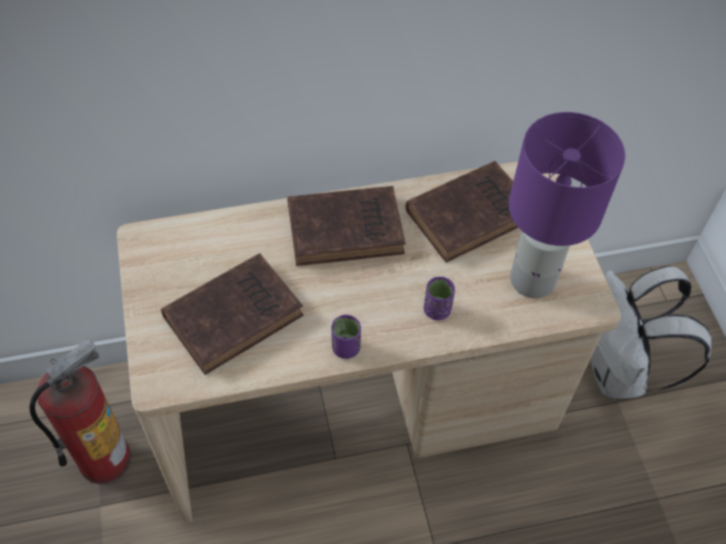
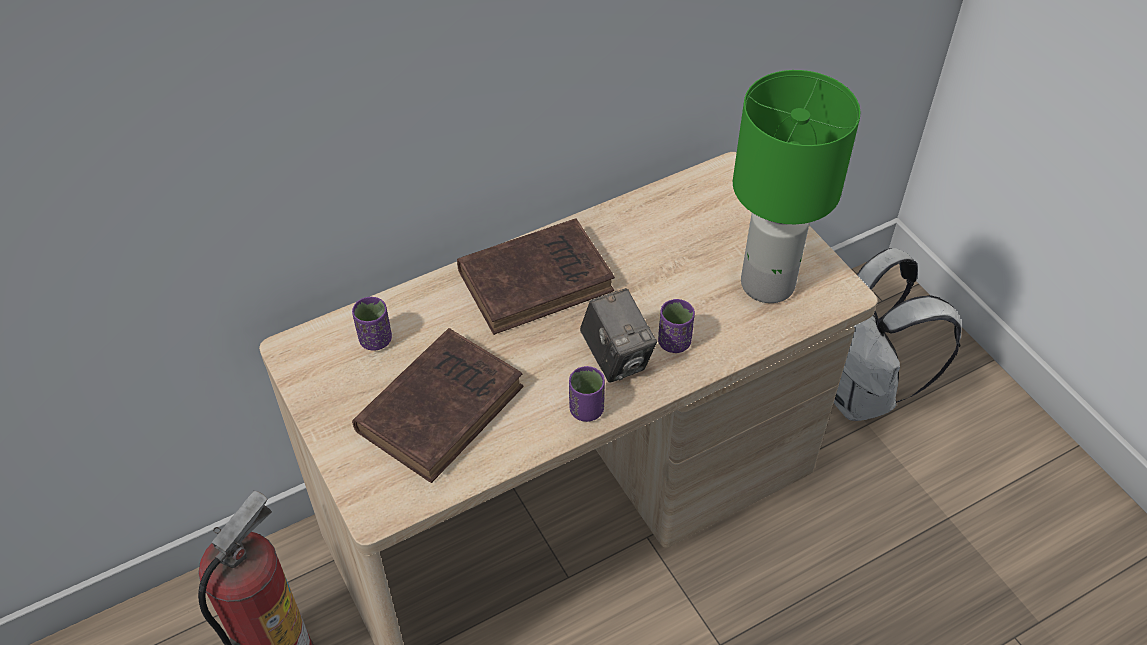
camera: 15 degrees left, 5 degrees down
(205, 246) = (375, 340): none -> purple cup
(385, 310) = (616, 357): none -> camera
(472, 214) = (673, 230): brown book -> none
(534, 280) = (769, 283): purple table lamp -> green table lamp

